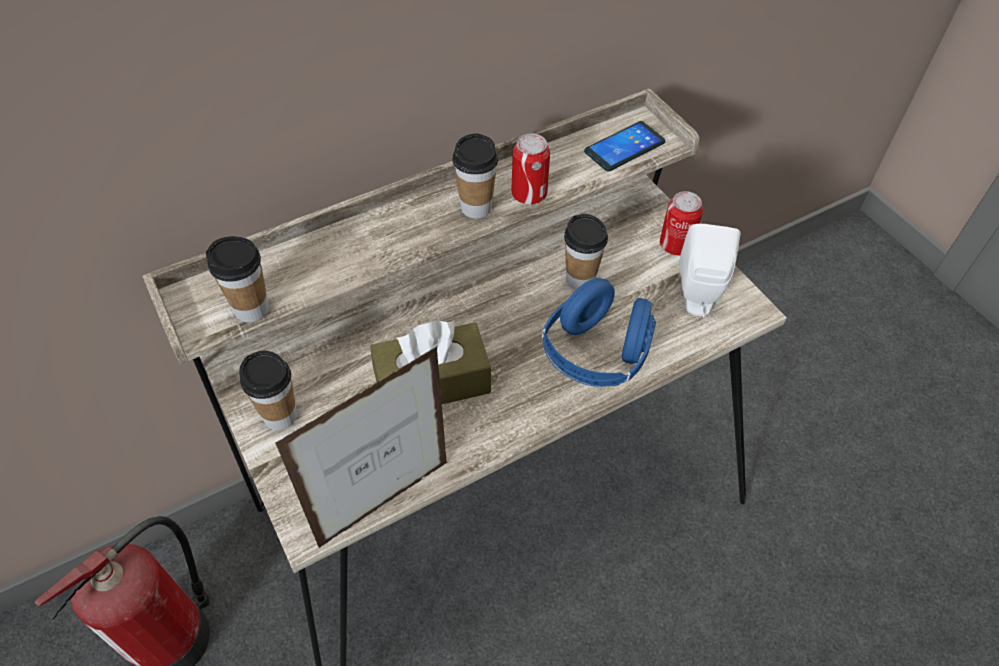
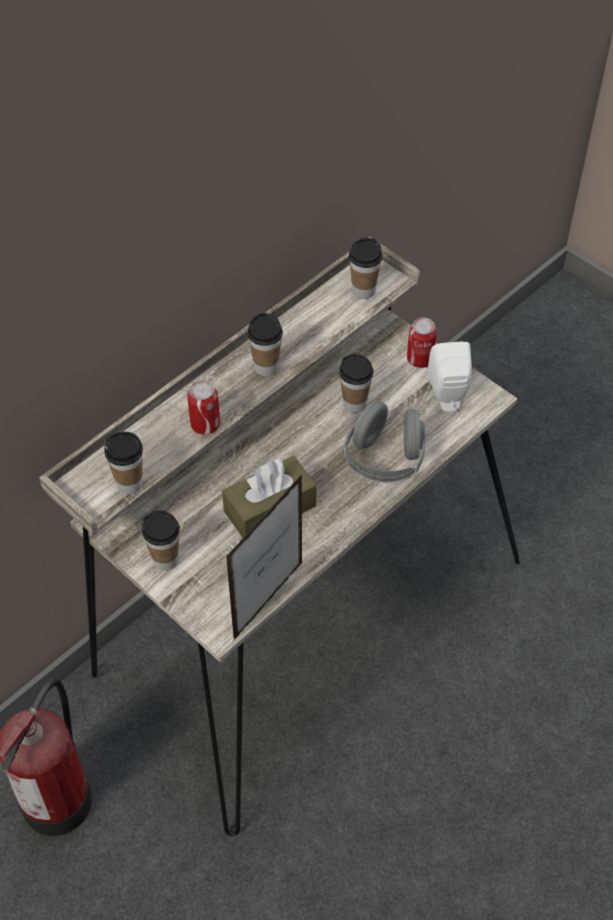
camera: 15 degrees left, 0 degrees up
(529, 194) = (303, 347): can -> can (205, 424)
(596, 355) = (384, 459): blue headphones -> grey headphones
(624, 147) = (363, 291): phone -> cup

